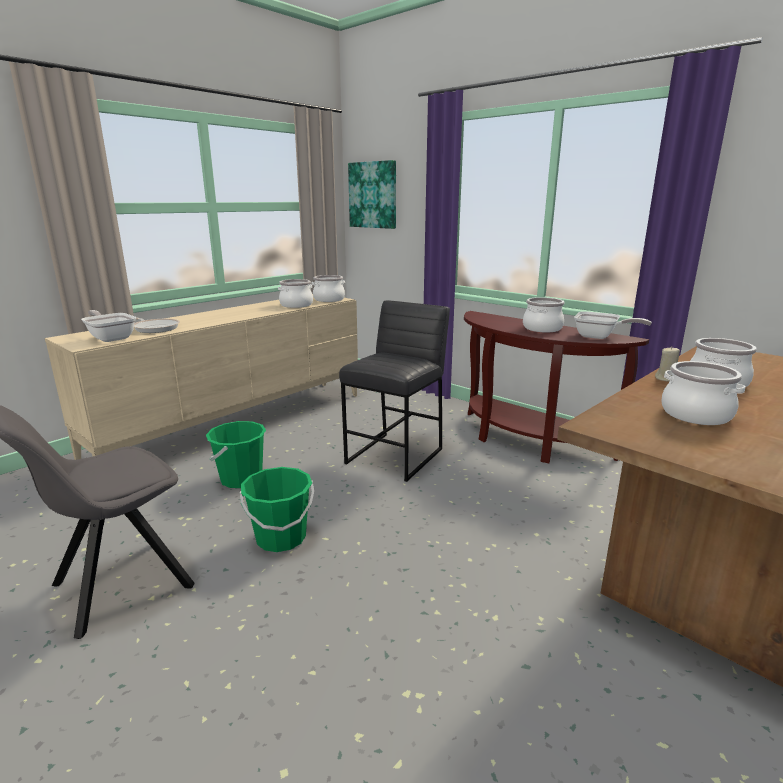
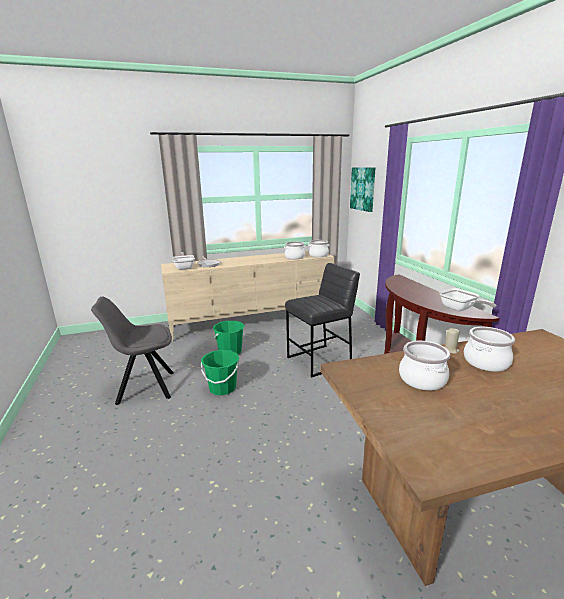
camera: 30 degrees right, 0 degrees up
(542, 328) = (426, 295): cooking pot -> none

